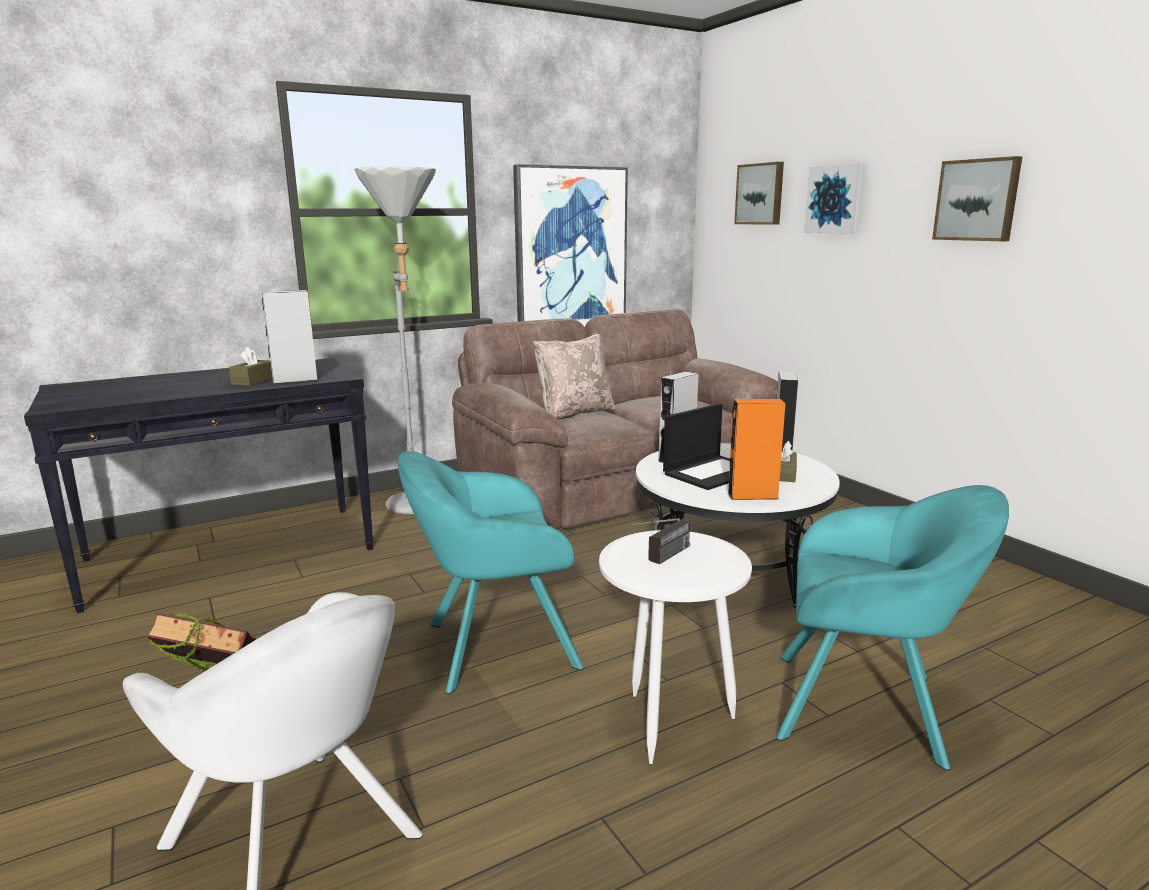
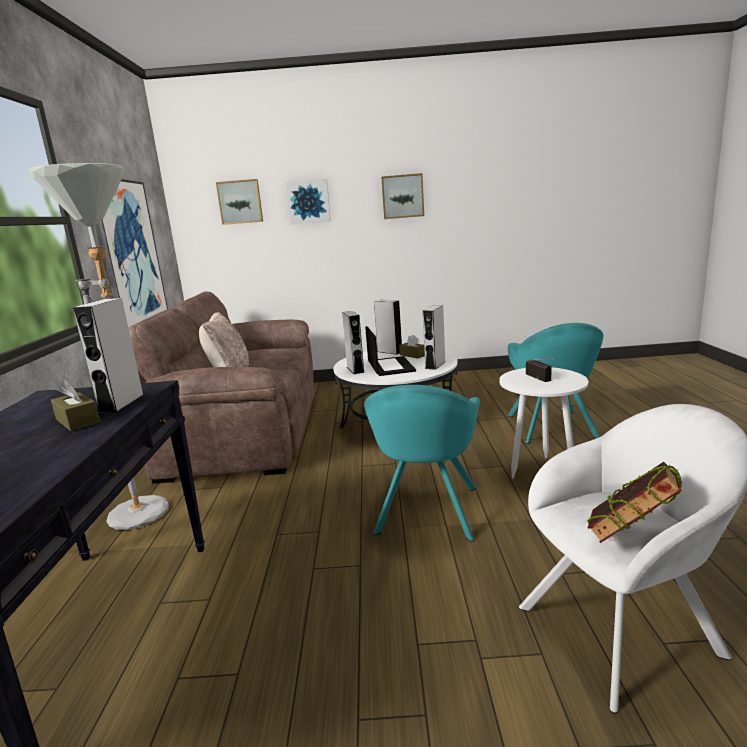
camera: 60 degrees left, 0 degrees up
(752, 496) = (435, 365): orange speaker -> grey speaker
(868, 708) = (552, 428): turquoise armchair -> turquoise armchair turned 135 degrees clockwise

